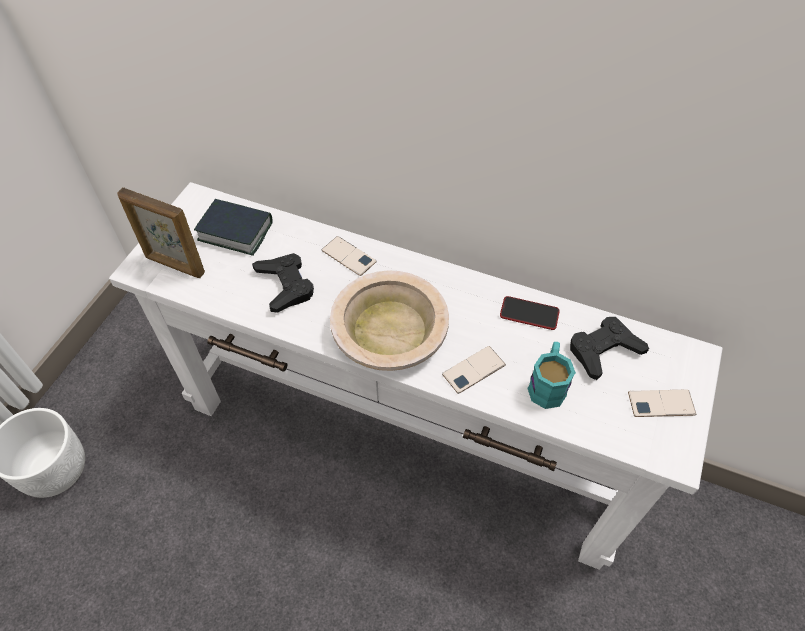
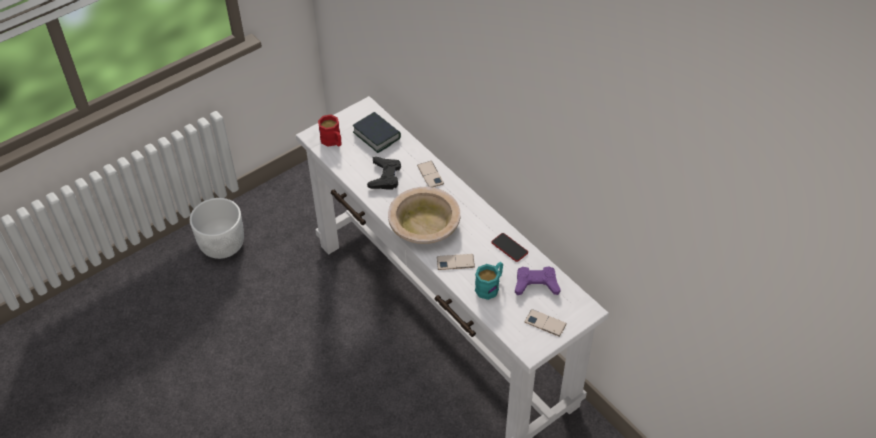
camera: 30 degrees right, 5 degrees down
(174, 265) = (333, 141): picture frame -> red mug
(603, 350) = (536, 284): black game controller -> purple game controller

